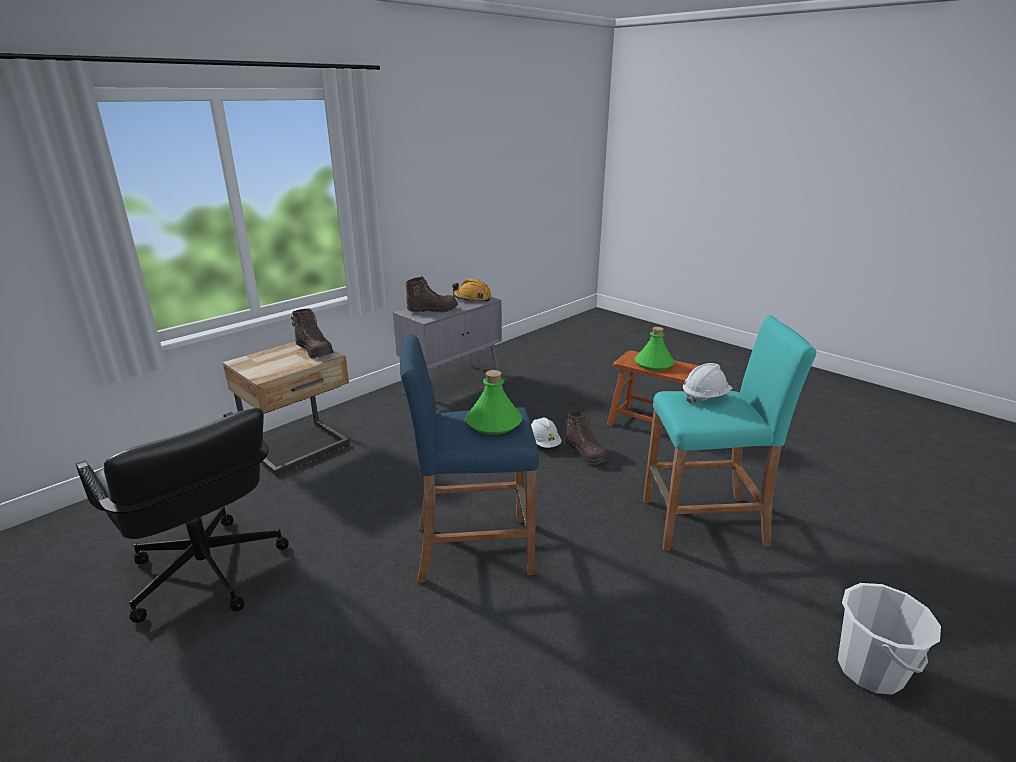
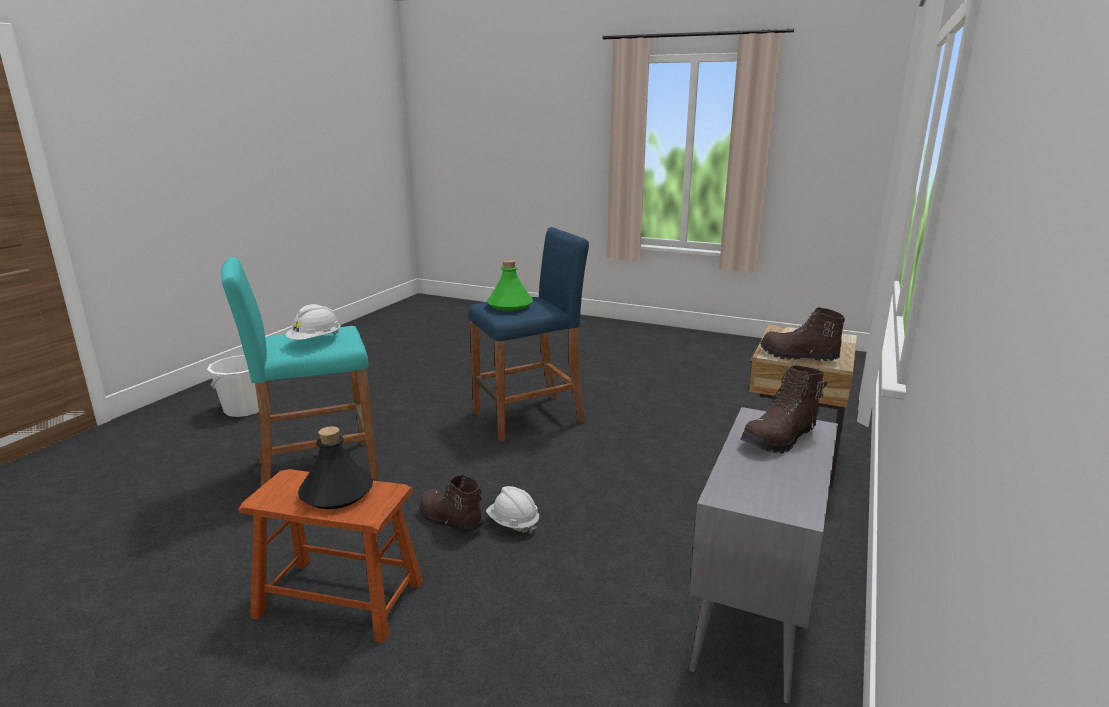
camera: 160 degrees right, 5 degrees down
(206, 573) = (698, 379): black office chair -> none
(472, 298) = (765, 493): orange hard hat -> none
(654, 364) = (336, 493): green bottle -> black bottle

